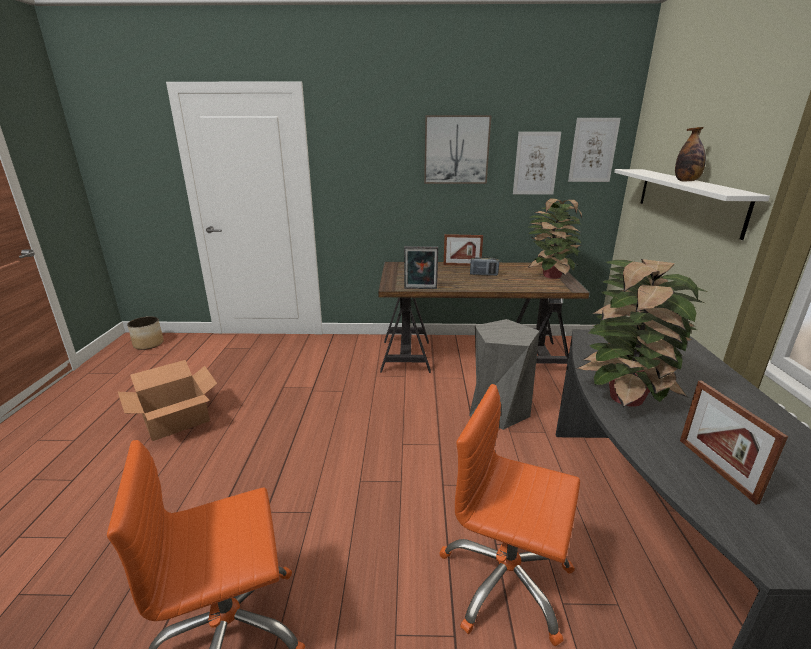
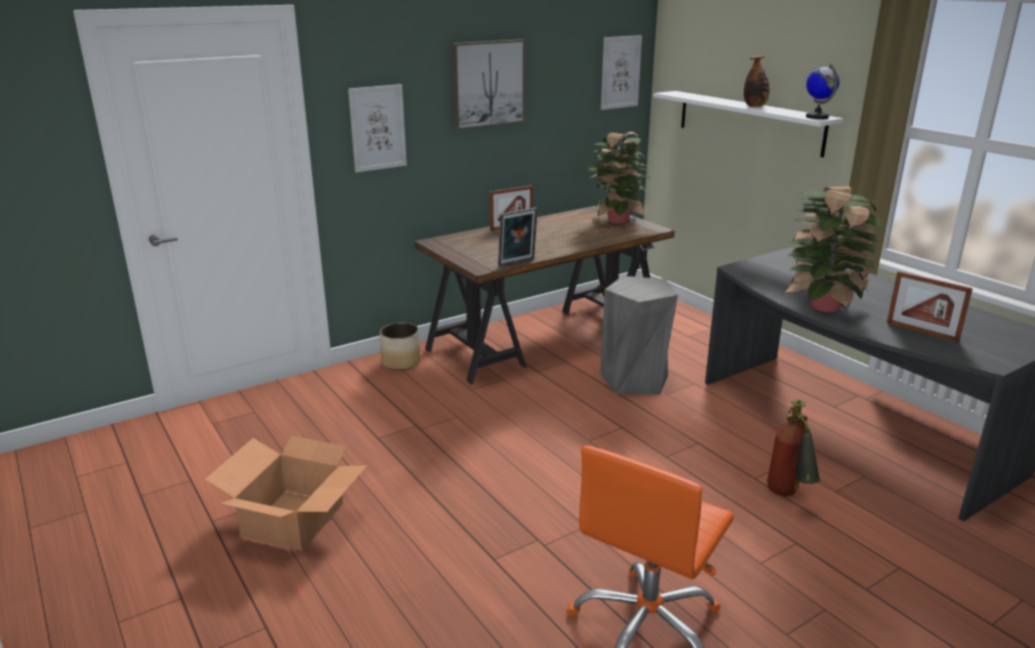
camera: 35 degrees left, 0 degrees up
(149, 344) = (67, 459): planter -> planter (401, 362)
(483, 274) = (552, 233): radio -> none
(505, 580) = (788, 496): orange office chair -> fire extinguisher
(536, 163) = (569, 92): picture -> picture (377, 128)
(734, 192) = (817, 117): none -> globe

